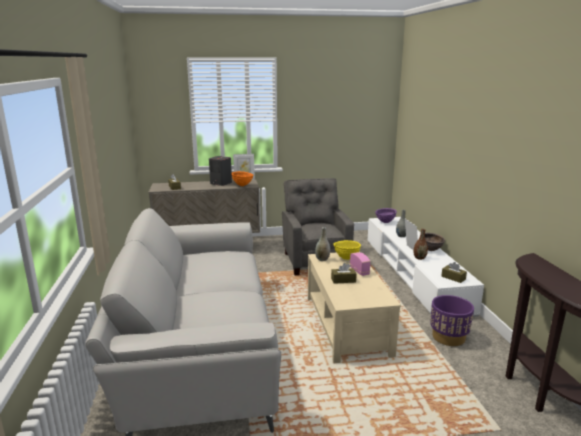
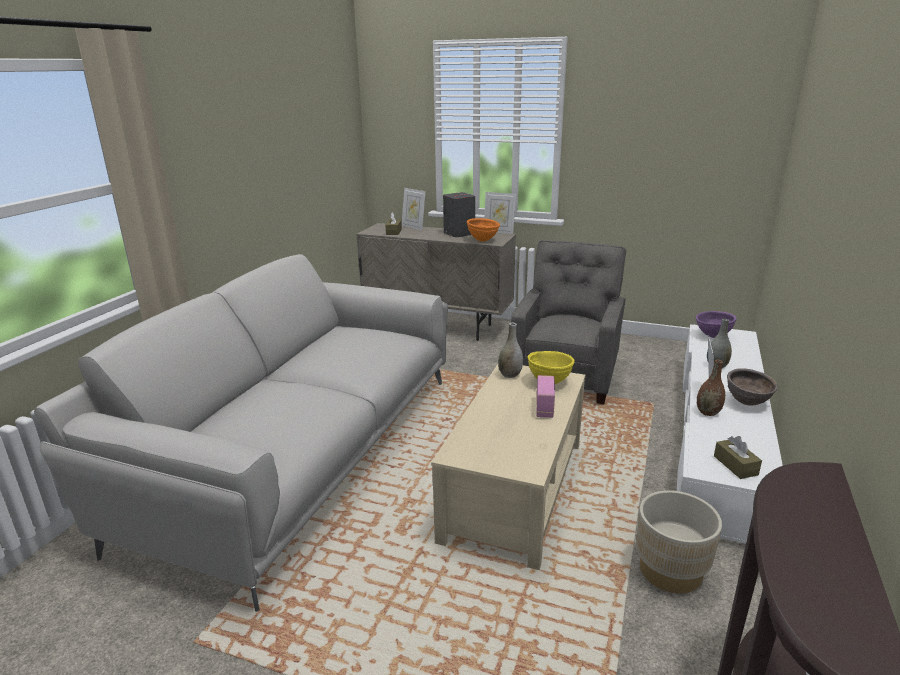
camera: 30 degrees right, 5 degrees up
(183, 183) = (413, 227): none -> picture frame
(343, 280) = (501, 416): brown tissue box -> none
(448, 337) = (670, 571): purple planter -> beige planter

